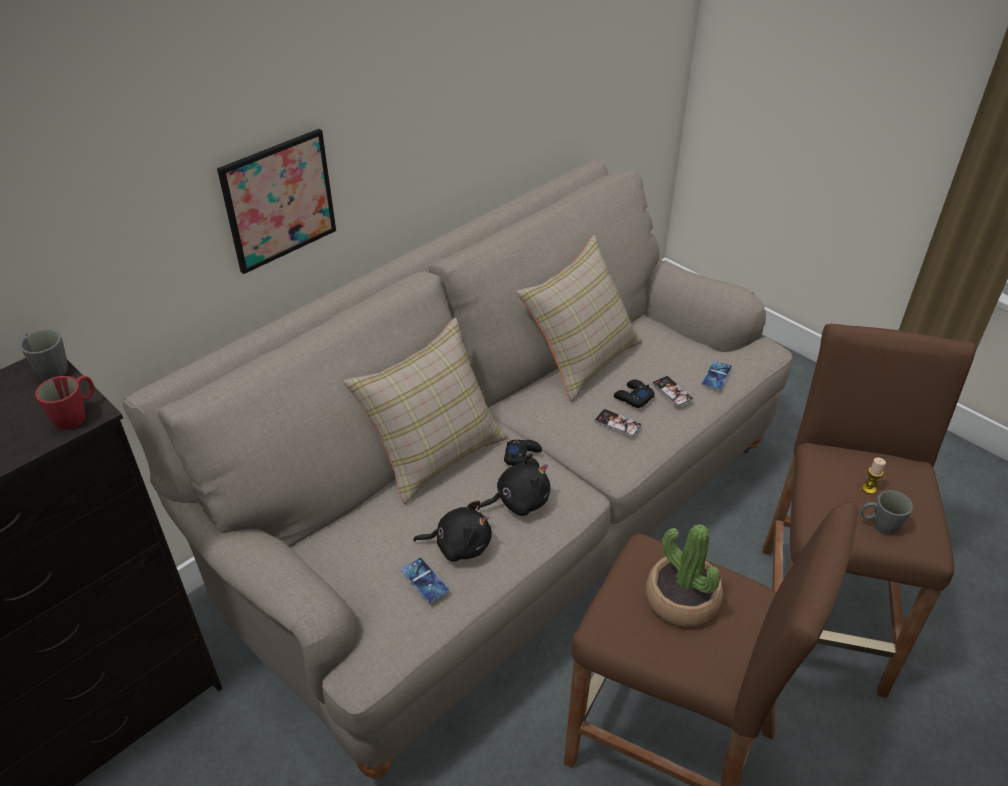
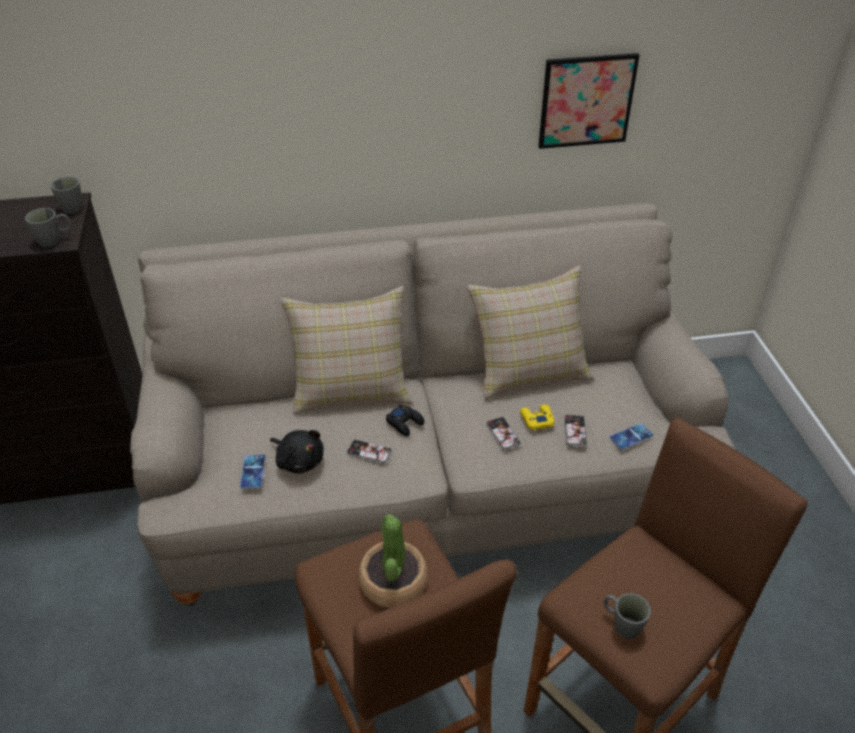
camera: 35 degrees right, 0 degrees up
(76, 415) = (54, 240): red mug -> grey mug
(279, 200) = (298, 144): picture -> picture (586, 101)
(518, 501) = (369, 452): black plush toy -> phone
(633, 397) = (536, 419): black game controller -> yellow game controller
(869, 489) = (646, 591): candle -> none

